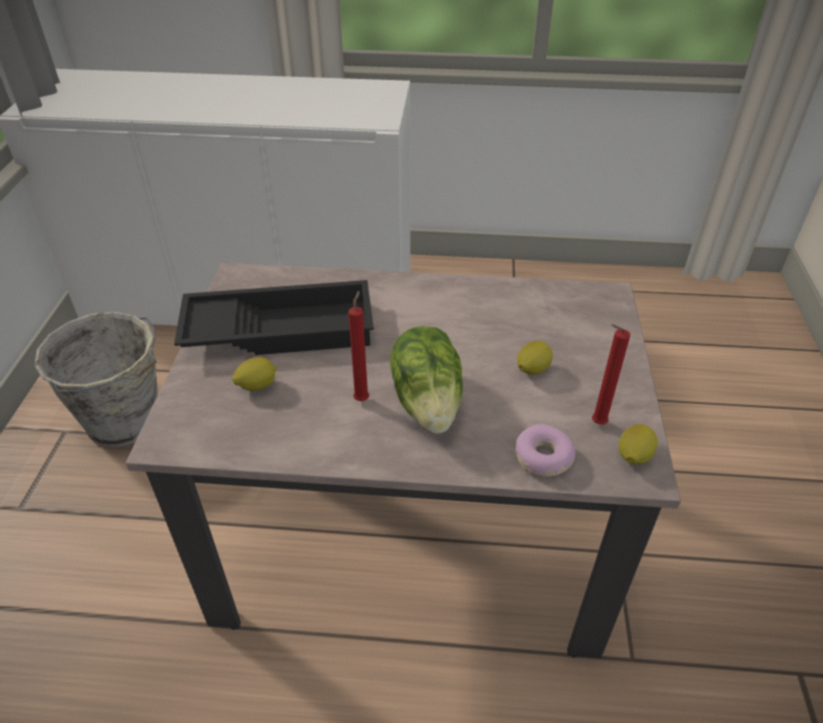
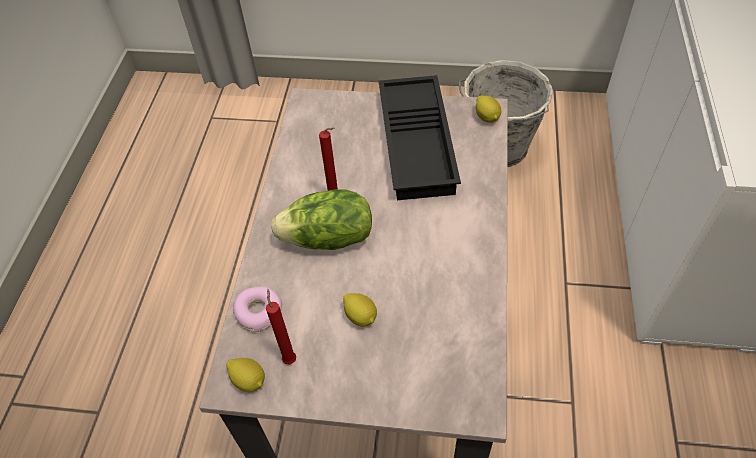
camera: 95 degrees right, 10 degrees up
(257, 386) = (353, 137): lemon -> lemon (487, 117)

